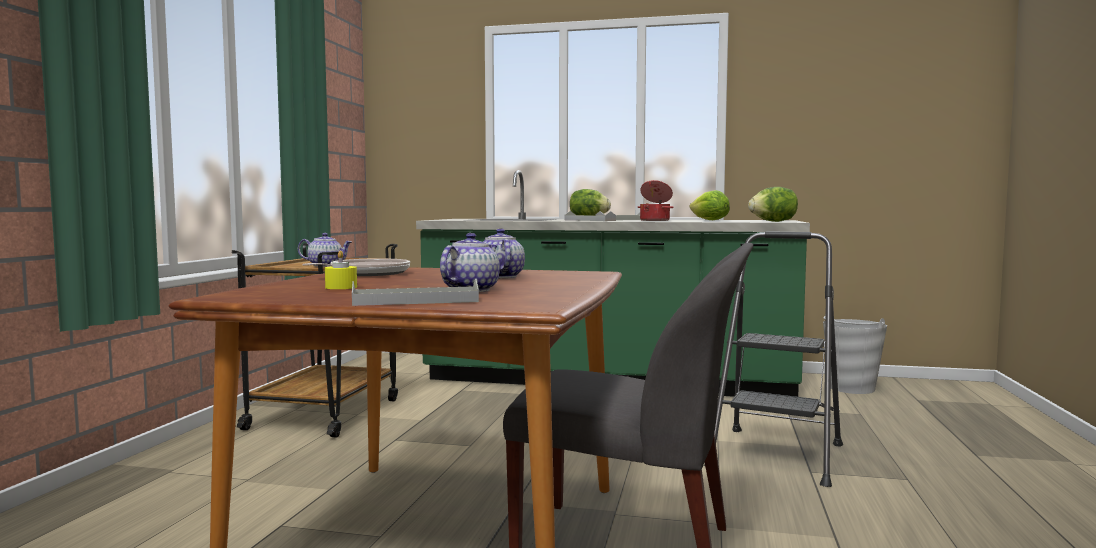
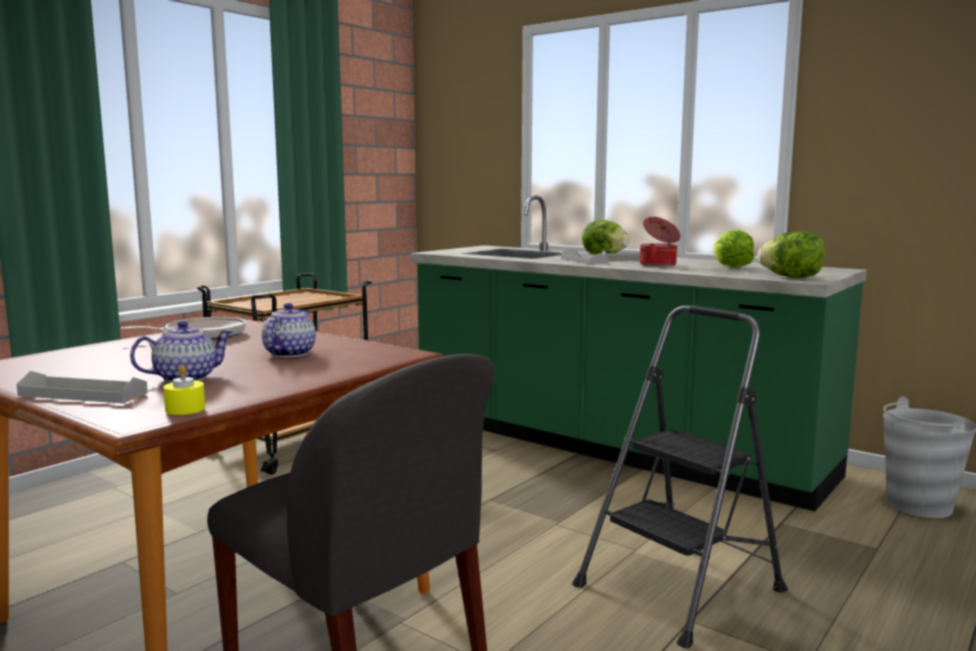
camera: 25 degrees right, 5 degrees up
(326, 265) = (289, 302): teapot -> none
(341, 287) = (108, 360): yellow candle -> yellow candle (185, 409)

